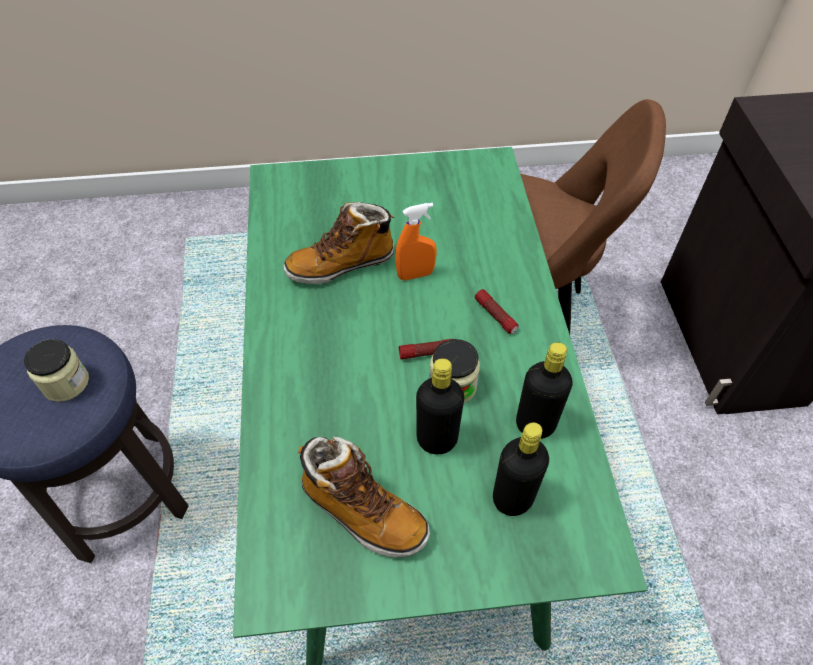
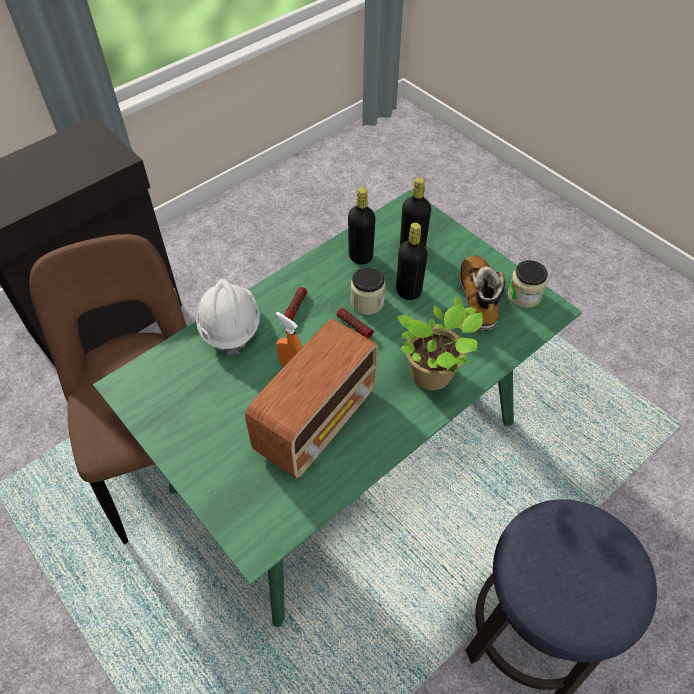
camera: 125 degrees left, 0 degrees up
(66, 383) = (558, 547): jar -> jar (524, 295)
(301, 383) = (433, 376): none -> potted plant
(341, 264) = (318, 420): boot -> radio
(509, 253) = (230, 327): none -> white hard hat

